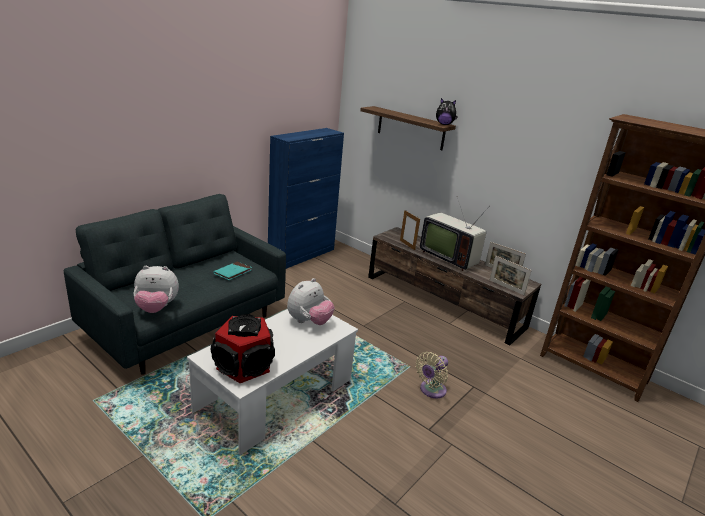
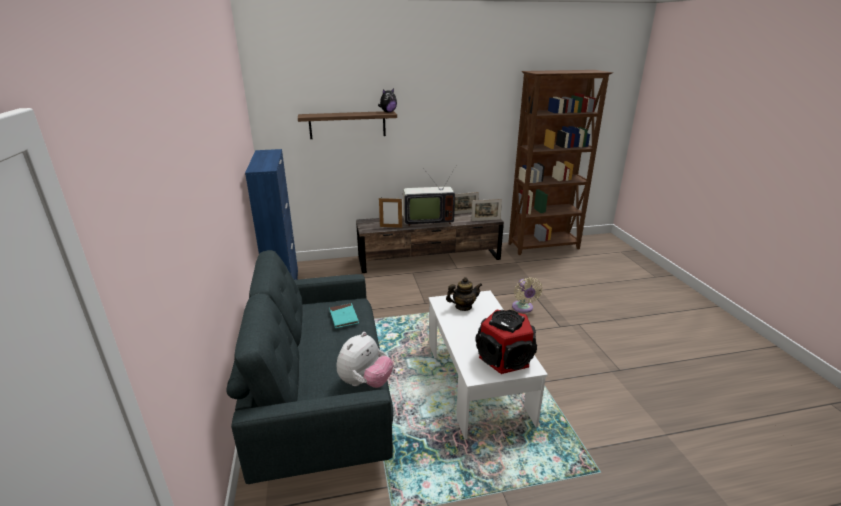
camera: 50 degrees left, 0 degrees up
(309, 322) = (463, 307): plush toy -> teapot

